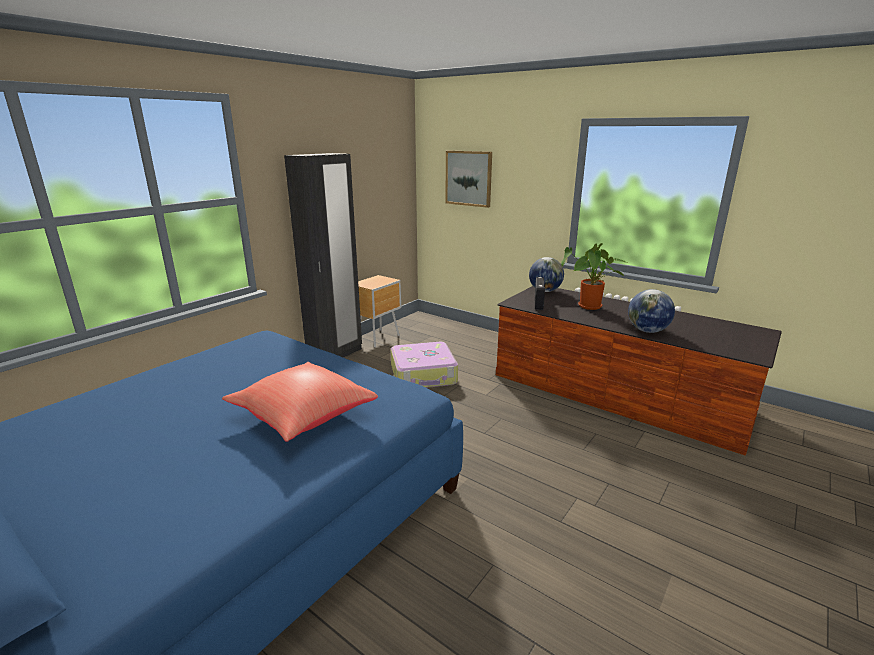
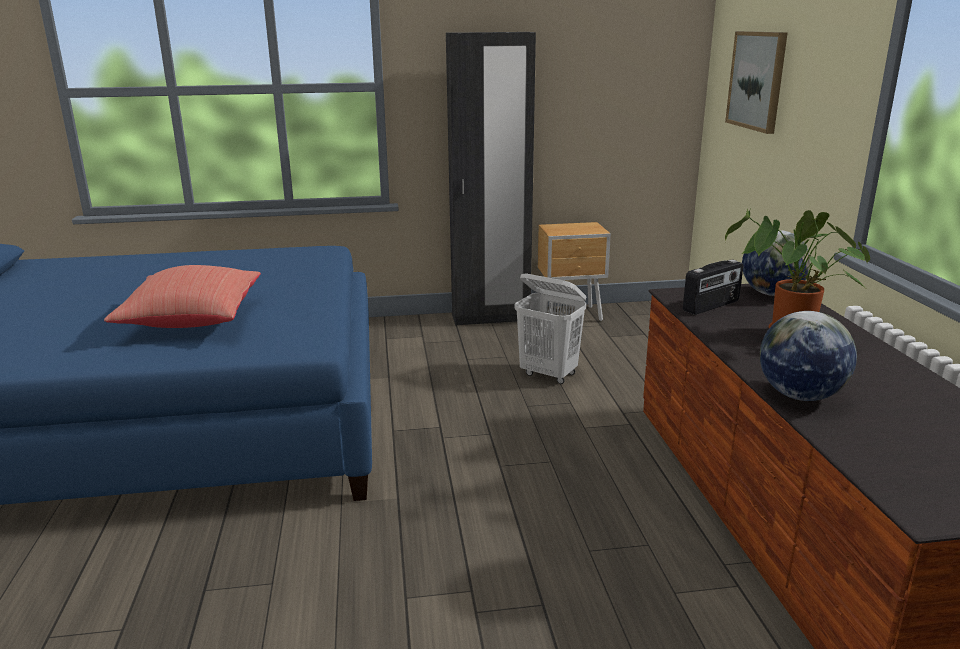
camera: 45 degrees right, 0 degrees up
(424, 375) = (549, 374): suitcase -> white laundry basket

